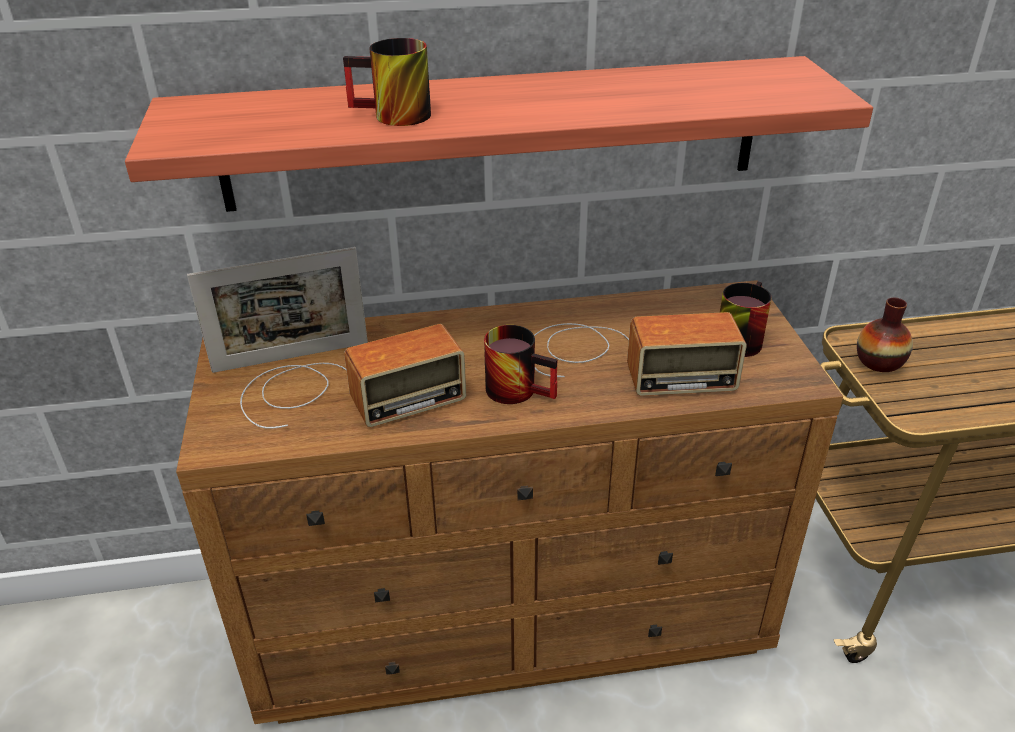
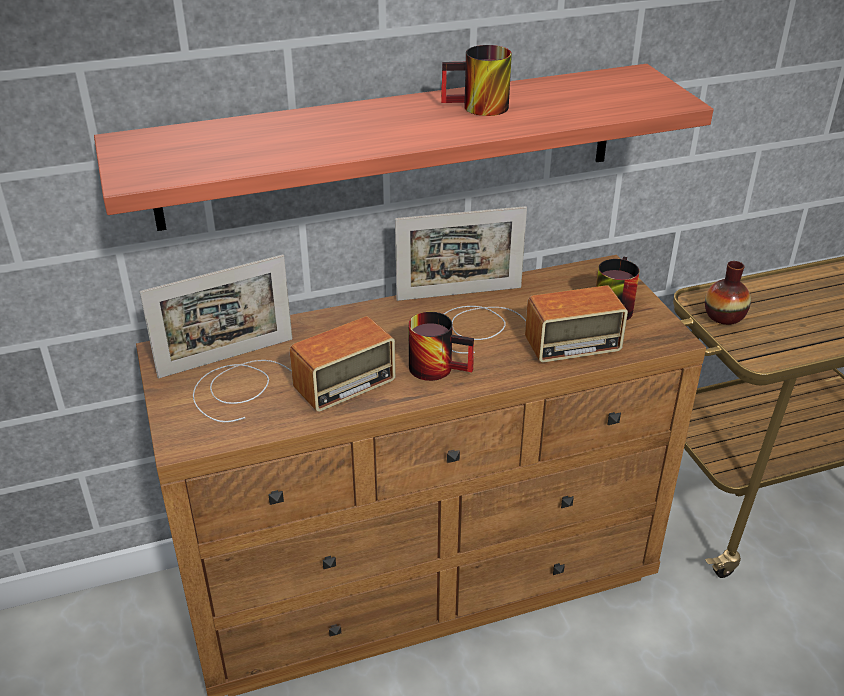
camera: 10 degrees left, 0 degrees up
(392, 117) = (321, 141): mug -> mug (478, 108)
(565, 309) = (459, 293): none -> picture frame

